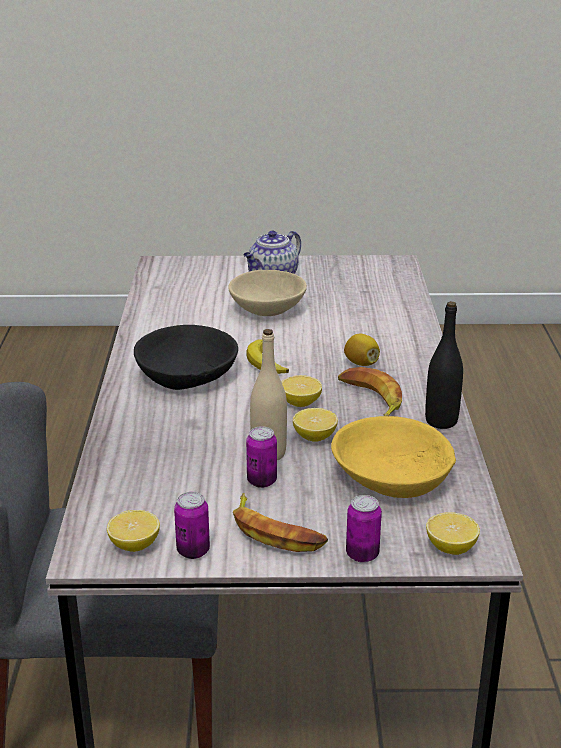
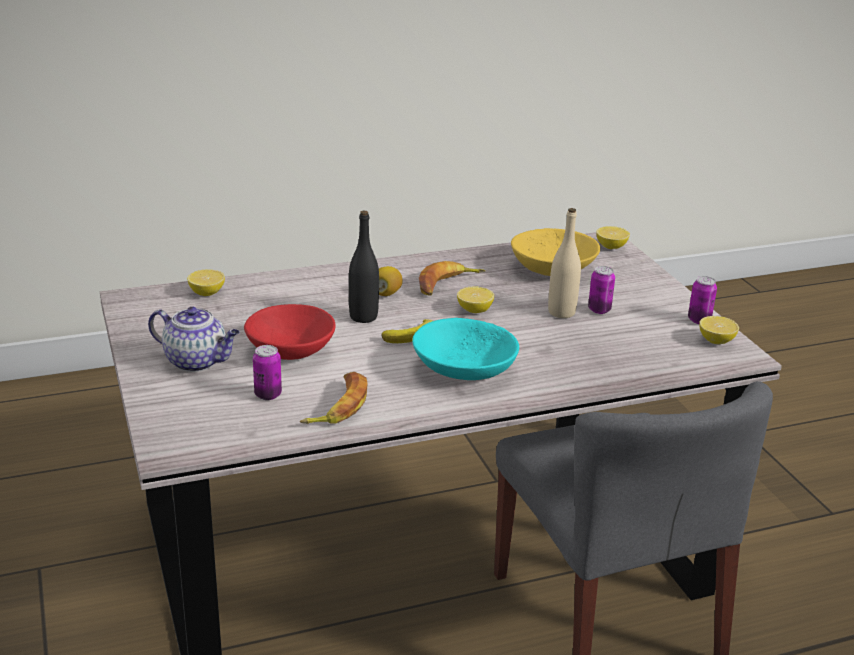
camera: 110 degrees left, 0 degrees up
(187, 375) = (463, 369): black bowl -> turquoise bowl
(268, 310) = (290, 351): beige bowl -> red bowl
(276, 532) = (650, 297): banana -> banana (338, 406)
(315, 437) = (523, 298): lemon -> lemon (207, 293)
(362, 554) = (644, 269): can -> can (268, 395)
(441, 421) = (462, 258): black bottle -> black bottle (363, 317)

